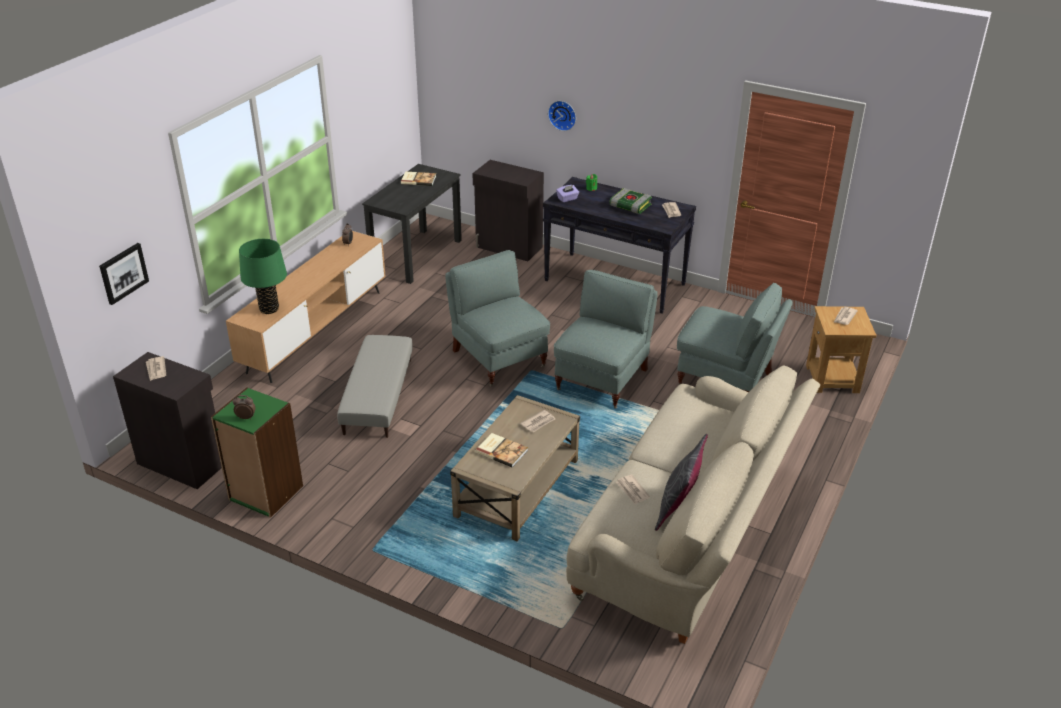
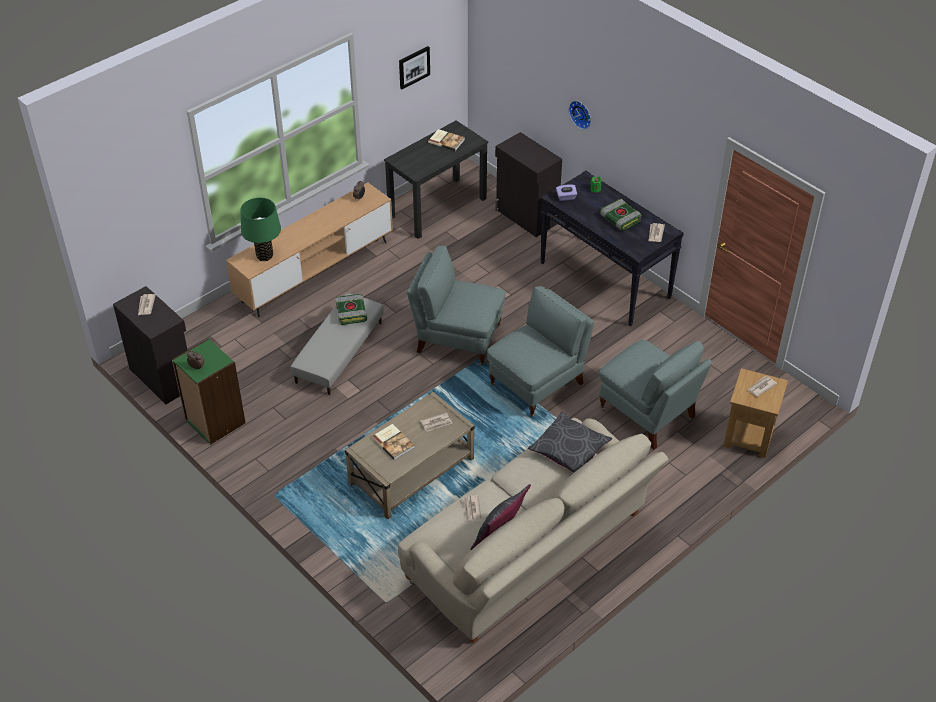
camera: 20 degrees right, 10 degrees up
(123, 273) = (135, 220): picture -> picture (413, 67)
(382, 350) = (352, 313): none -> book
(498, 358) = (457, 339): grey armchair -> grey armchair turned 60 degrees counterclockwise
(698, 410) = (569, 449): none -> grey pillow

